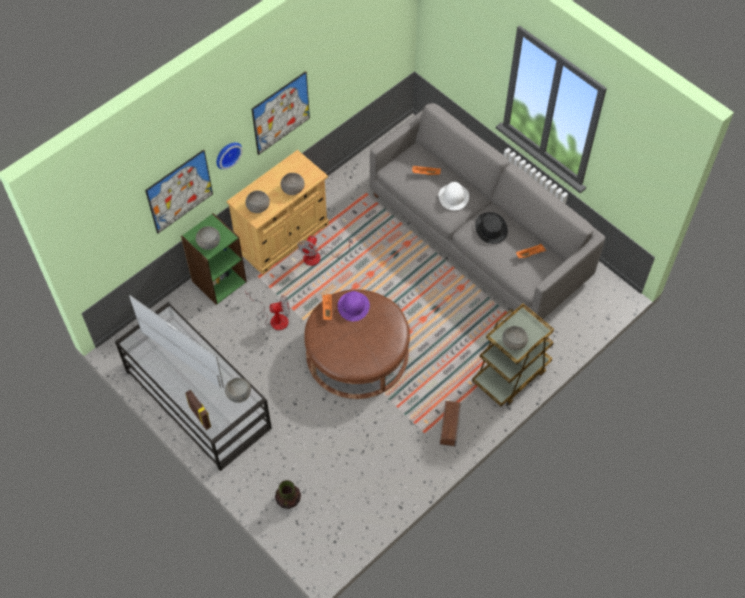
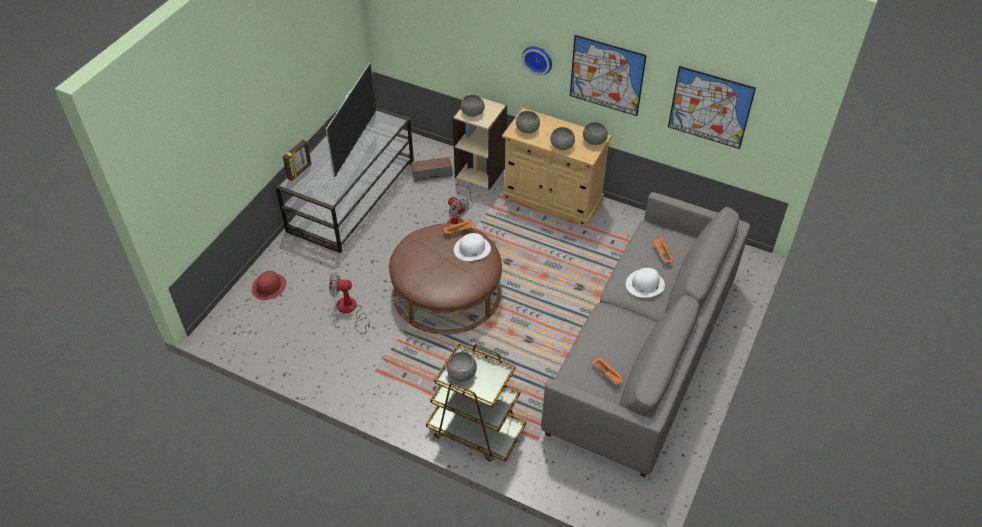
camera: 70 degrees right, 10 degrees down
(179, 191) = (482, 47): picture -> picture (710, 107)
(219, 281) = (481, 171): green bookcase -> beige bookcase
(238, 394) = (331, 189): grey bowl -> grey bowl (594, 140)
(288, 500) = (269, 286): vase -> red hat
(318, 257) = (543, 231): fan -> fan (350, 310)
(353, 306) = (472, 249): purple hat -> white hat
(449, 426) = (390, 391): speaker -> speaker (432, 173)
(491, 228) = (621, 328): black hat -> none

